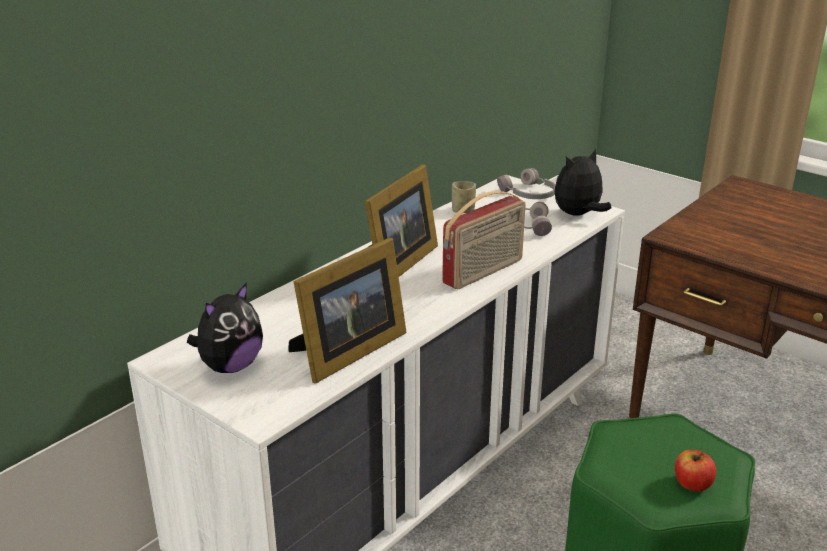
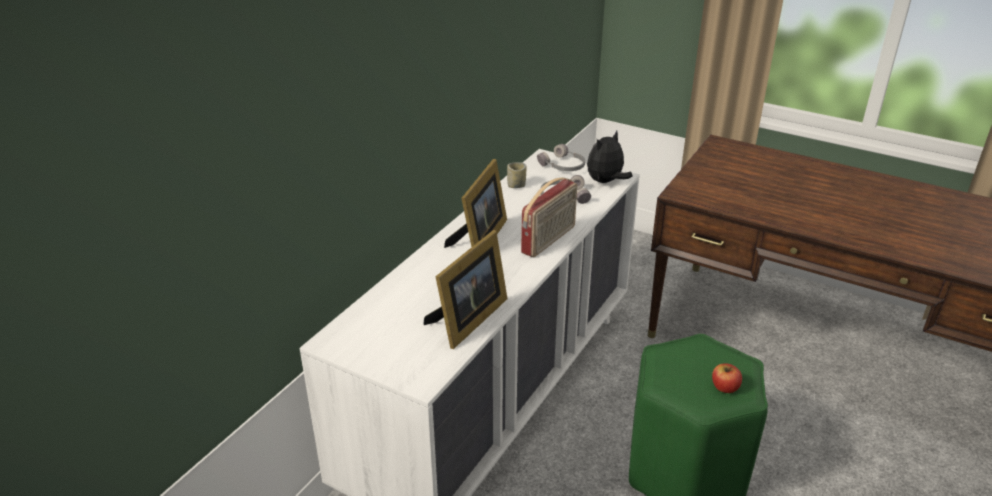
camera: 10 degrees left, 5 degrees up
(230, 366) = (382, 342): plush toy -> none

